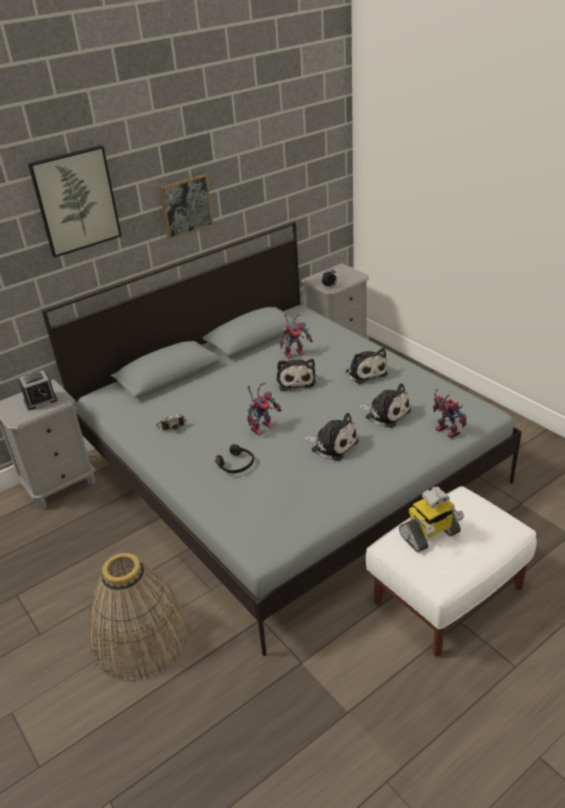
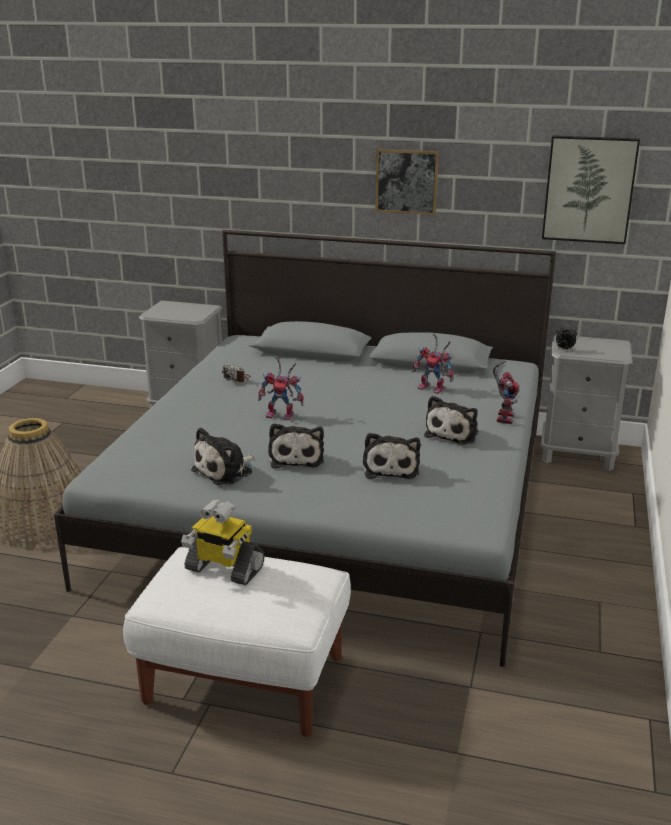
camera: 50 degrees right, 10 degrees down
(40, 400) = (185, 312): alarm clock -> none
(76, 201) = (283, 134): picture -> picture (589, 189)
(236, 464) = (209, 423): black headphones -> none
(295, 380) = (384, 405): plush toy -> plush toy (225, 471)
(444, 431) = (403, 511): toy robot -> toy robot (503, 417)

